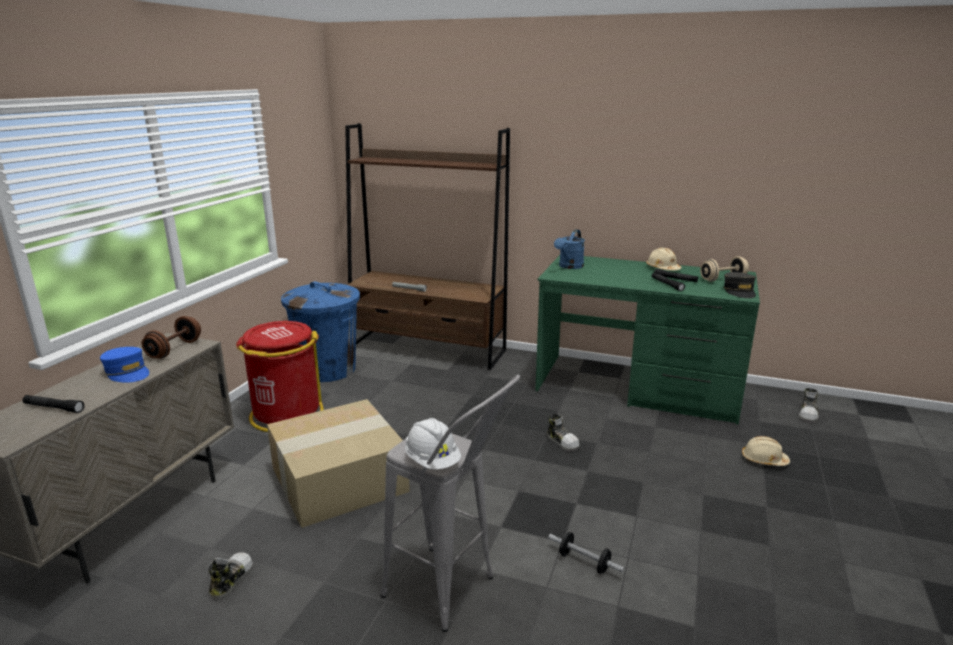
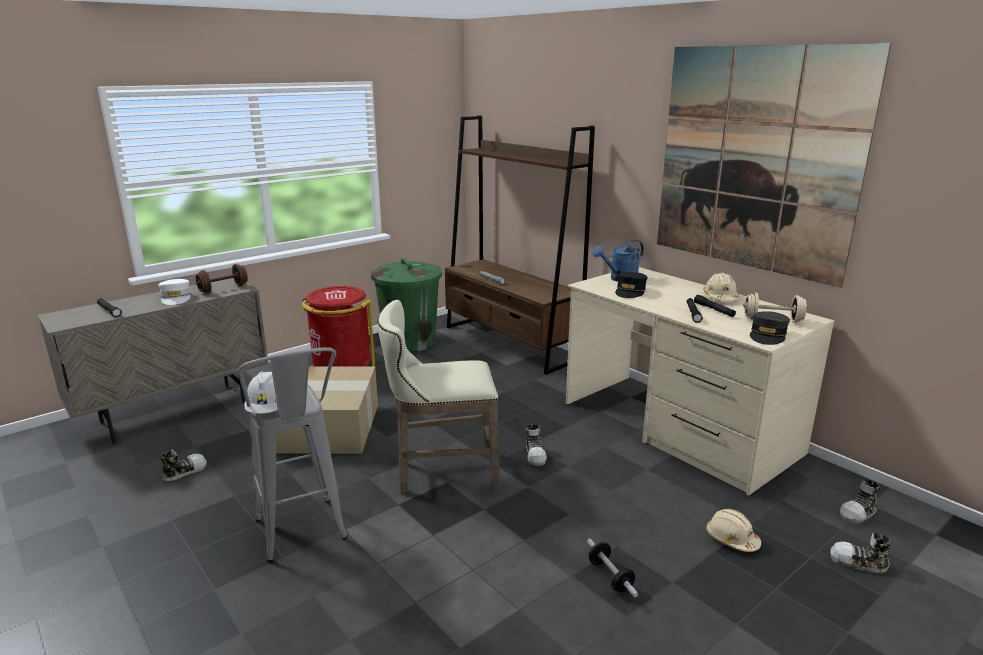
camera: 30 degrees right, 0 degrees up
(127, 372) = (176, 298): blue cap -> white cap
(327, 369) = (410, 341): blue trash can -> green trash can
(504, 484) = (441, 473): none -> beige stool
(584, 562) = (430, 557): dumbbell -> dumbbell (610, 576)
(595, 275) = (630, 291): none -> black cap
(637, 387) = (677, 427): green desk -> beige desk
(678, 150) = (755, 160): none -> picture
(845, 449) = (858, 563): none -> shoe

